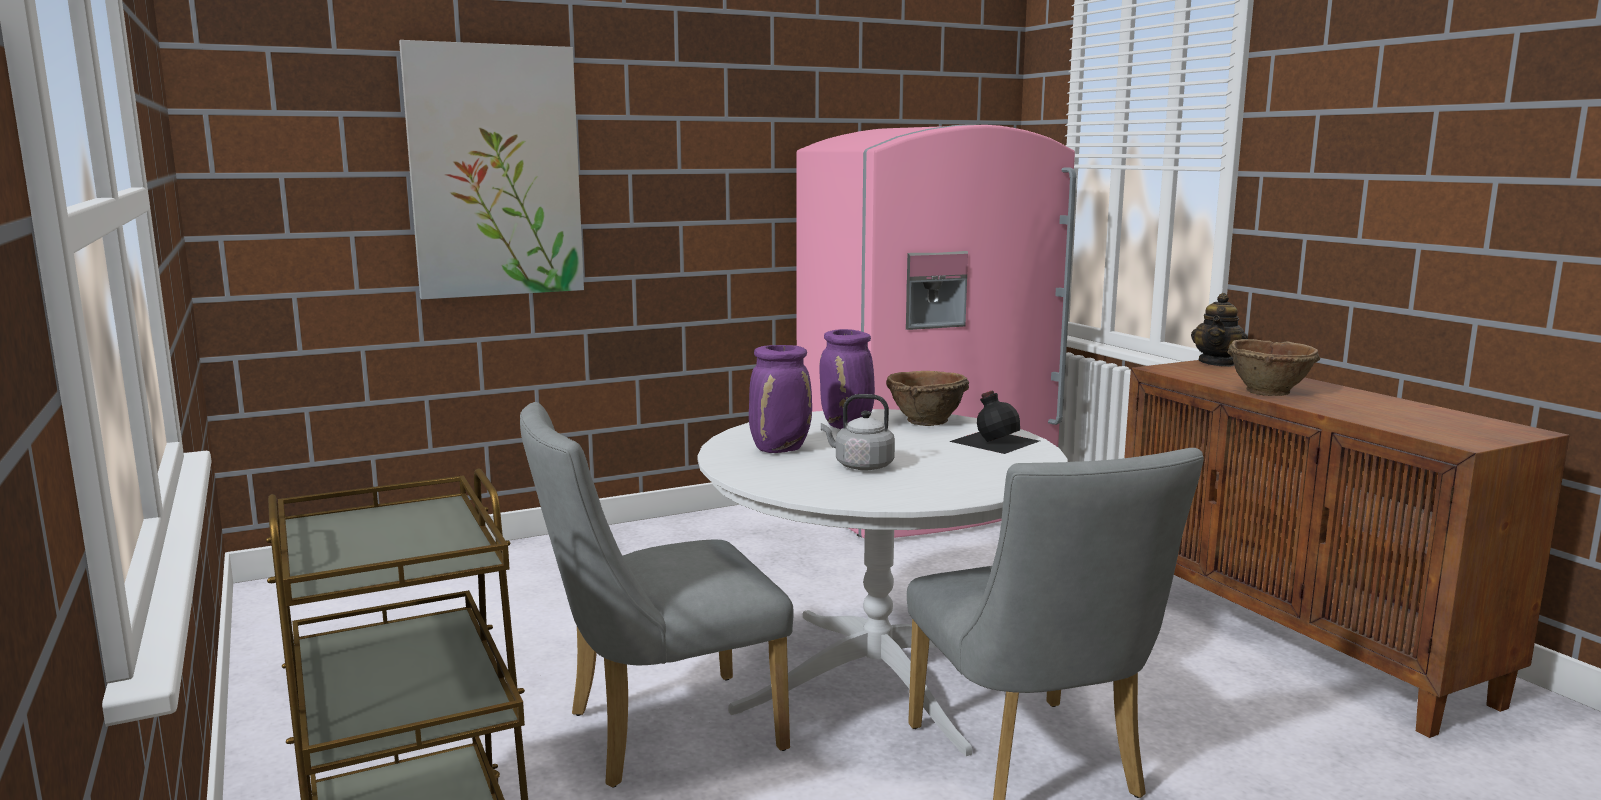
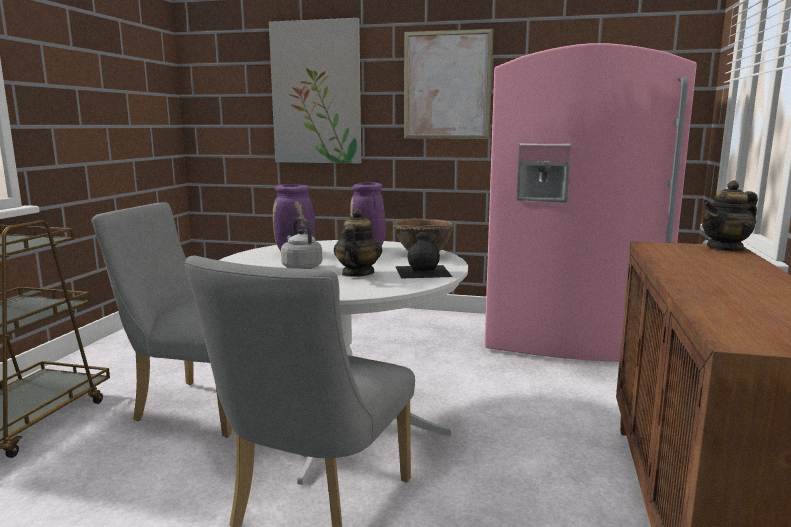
camera: 40 degrees right, 0 degrees up
(714, 161) = (447, 85): none -> picture
(947, 459) = (357, 274): none -> teapot
(1269, 392) = (688, 271): brown bowl -> none

